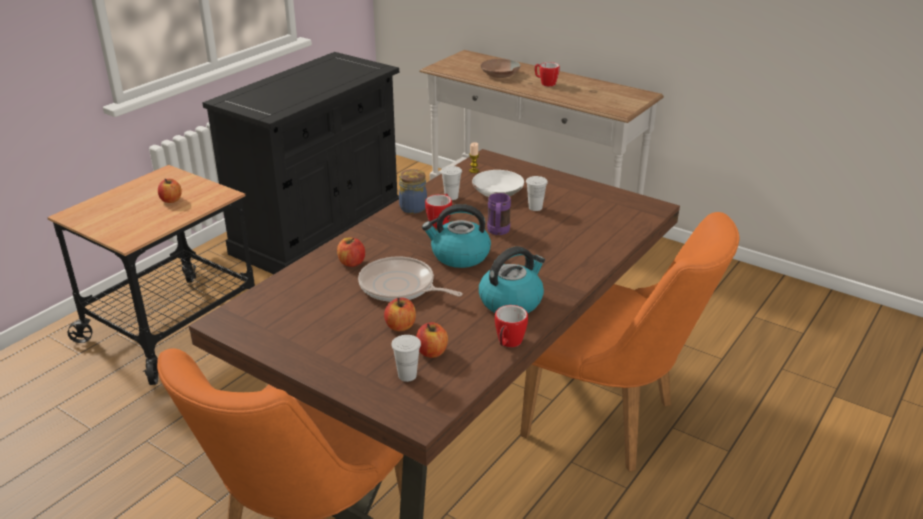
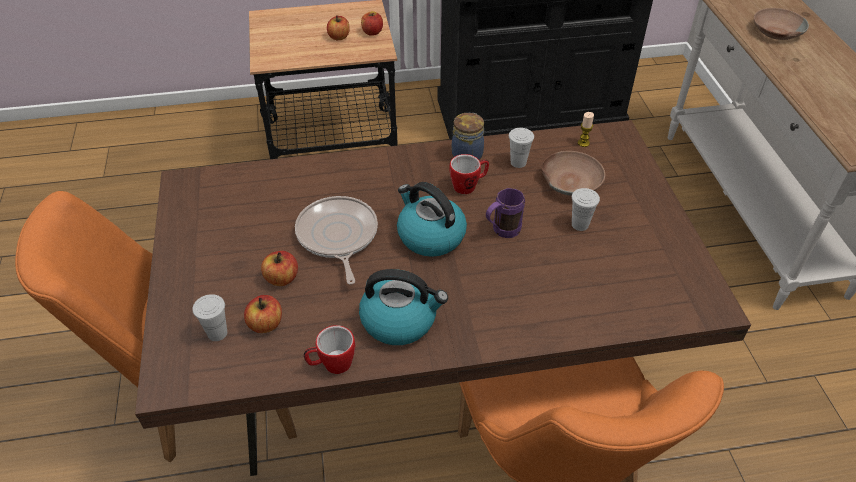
camera: 45 degrees right, 15 degrees up
(351, 263) = (338, 185): apple -> apple (372, 32)
(497, 191) = (570, 181): white bowl -> brown bowl
(545, 83) = (814, 68): mug -> none

